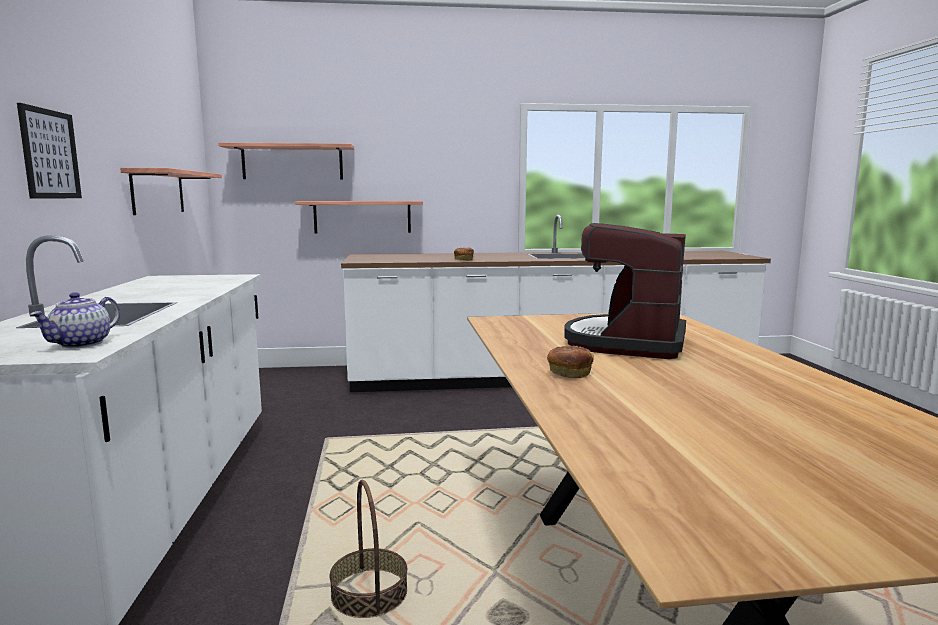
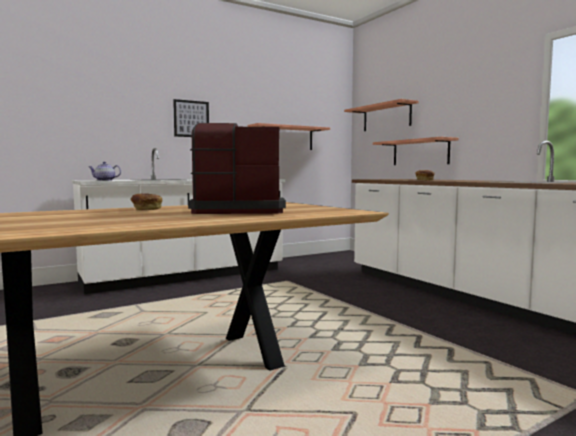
camera: 65 degrees right, 5 degrees down
(369, 594) = (137, 316): basket -> none

